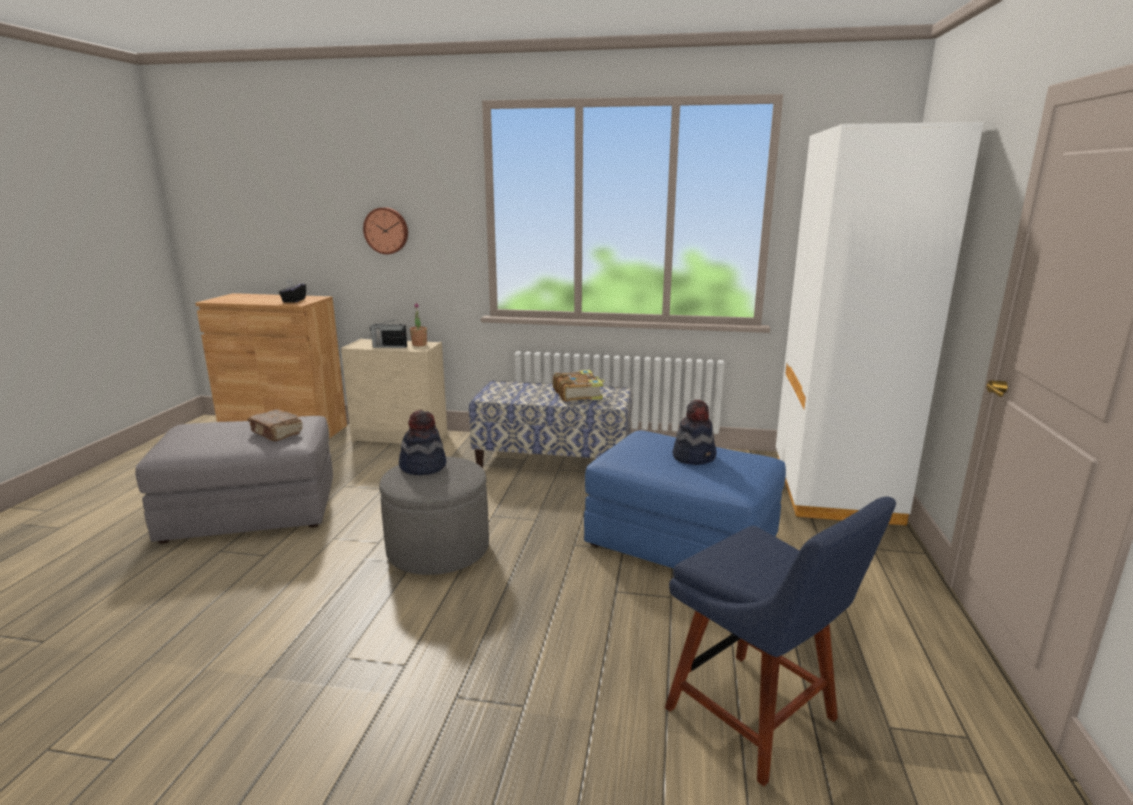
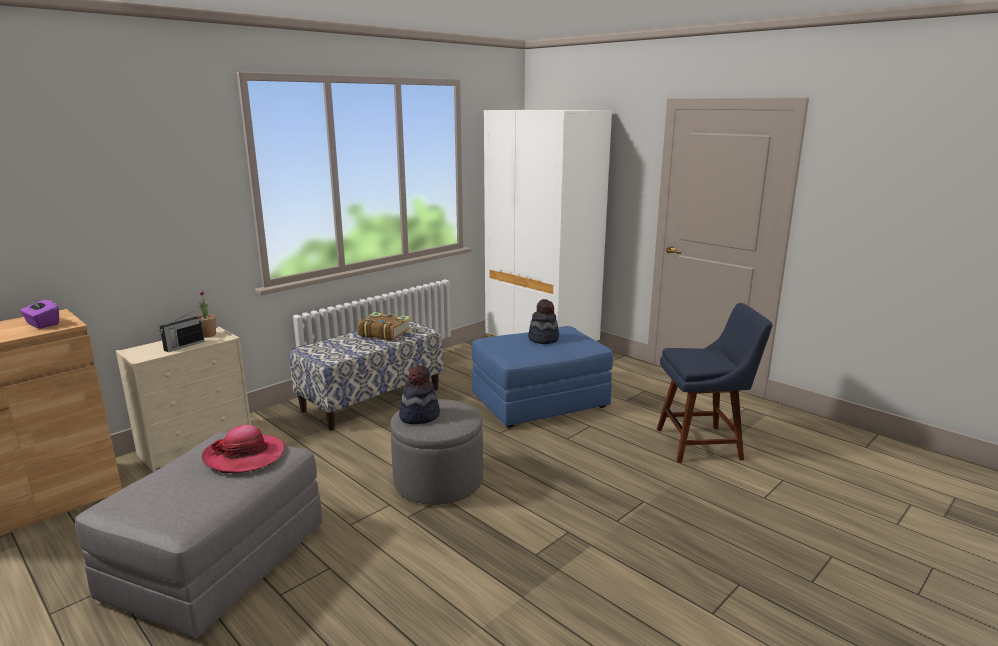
camera: 55 degrees left, 0 degrees up
(276, 433) = (244, 456): brown book -> hat
(294, 300) = (42, 324): black tissue box -> purple tissue box
(386, 230) = (135, 216): wall clock -> none

